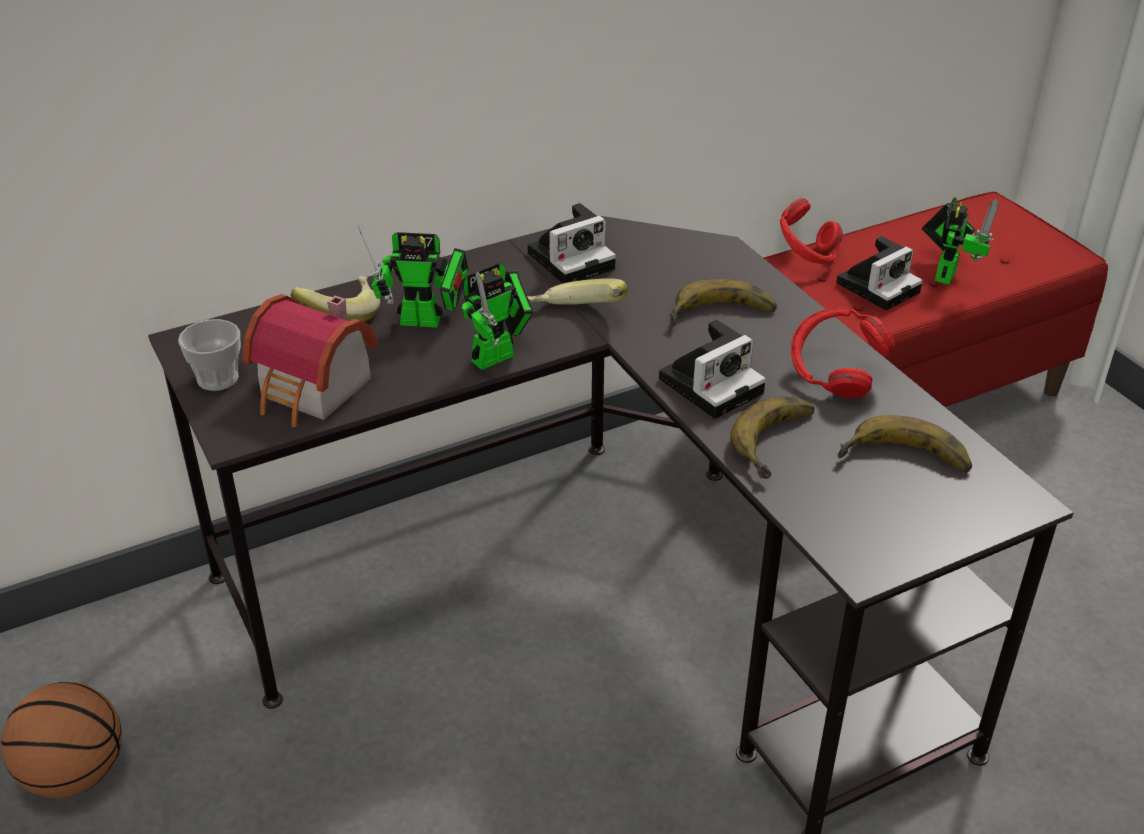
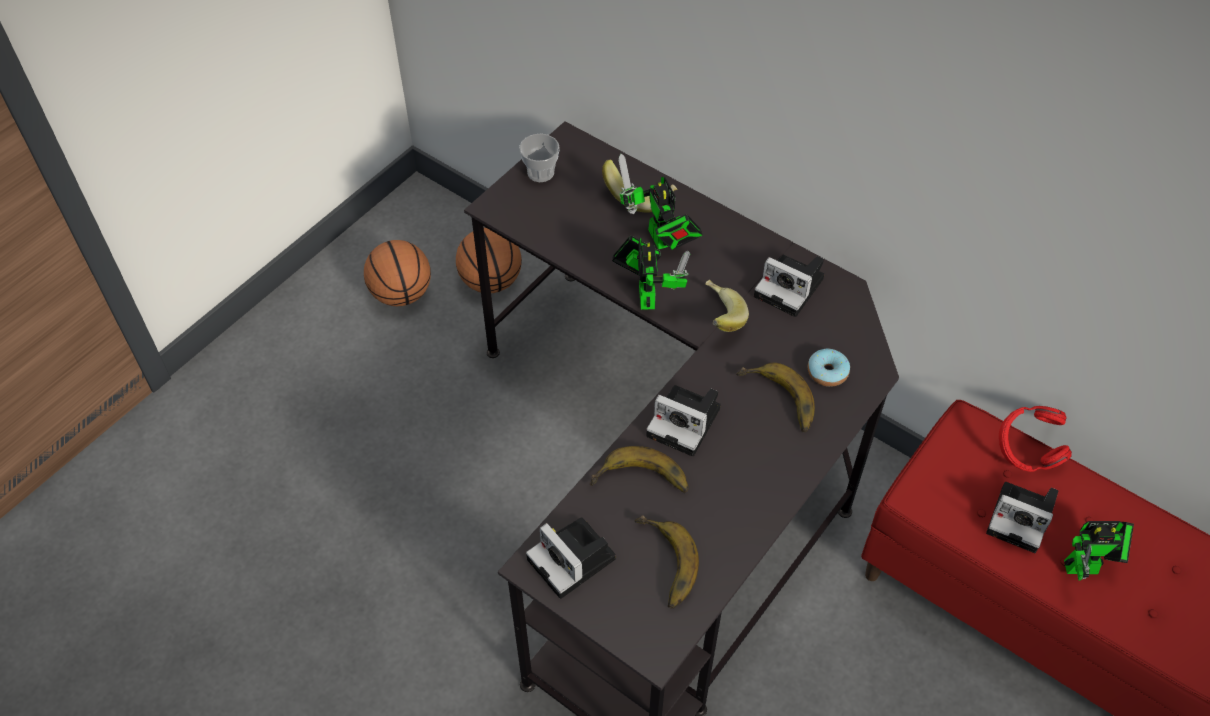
camera: 65 degrees right, 15 degrees up
(150, 661) = (491, 281): none -> basketball
(314, 392) = (554, 221): toy house -> none
(498, 355) = (646, 293): toy robot -> toy robot turned 120 degrees counterclockwise
(704, 273) = (827, 372): none -> donut
(834, 377) = (740, 495): red headphones -> none
(869, 529) = (574, 561): none -> camera

